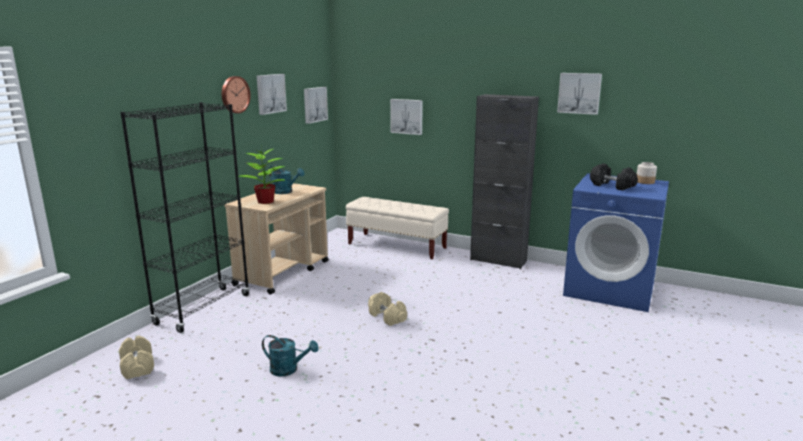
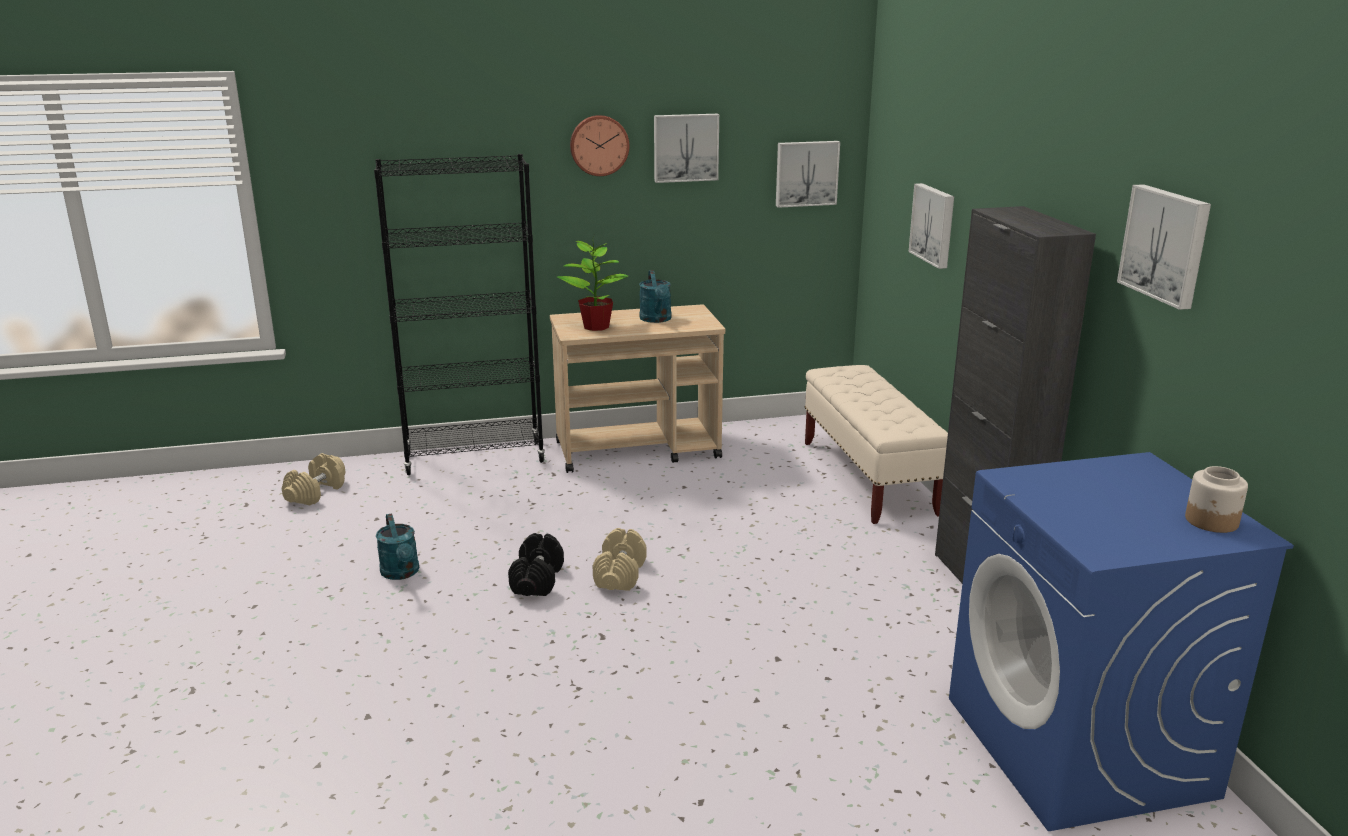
camera: 50 degrees right, 5 degrees up
(612, 186) = (1087, 497): black dumbbell -> black dumbbell (537, 580)

